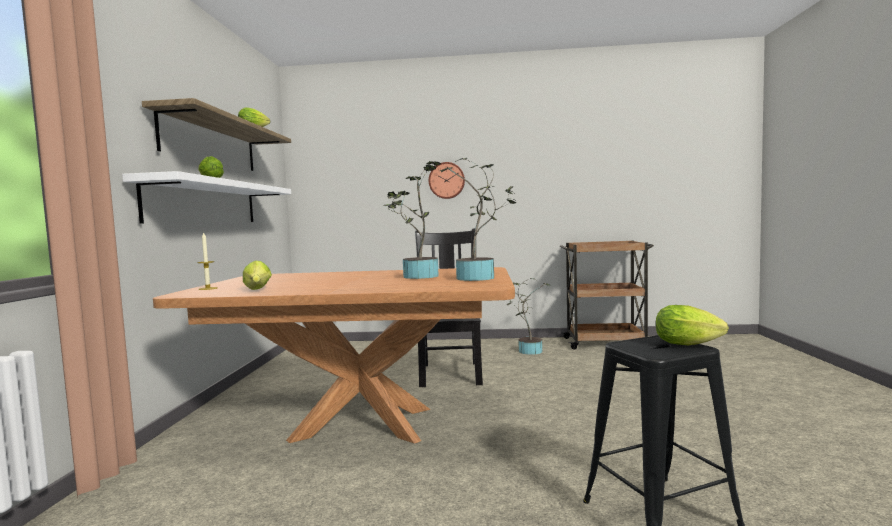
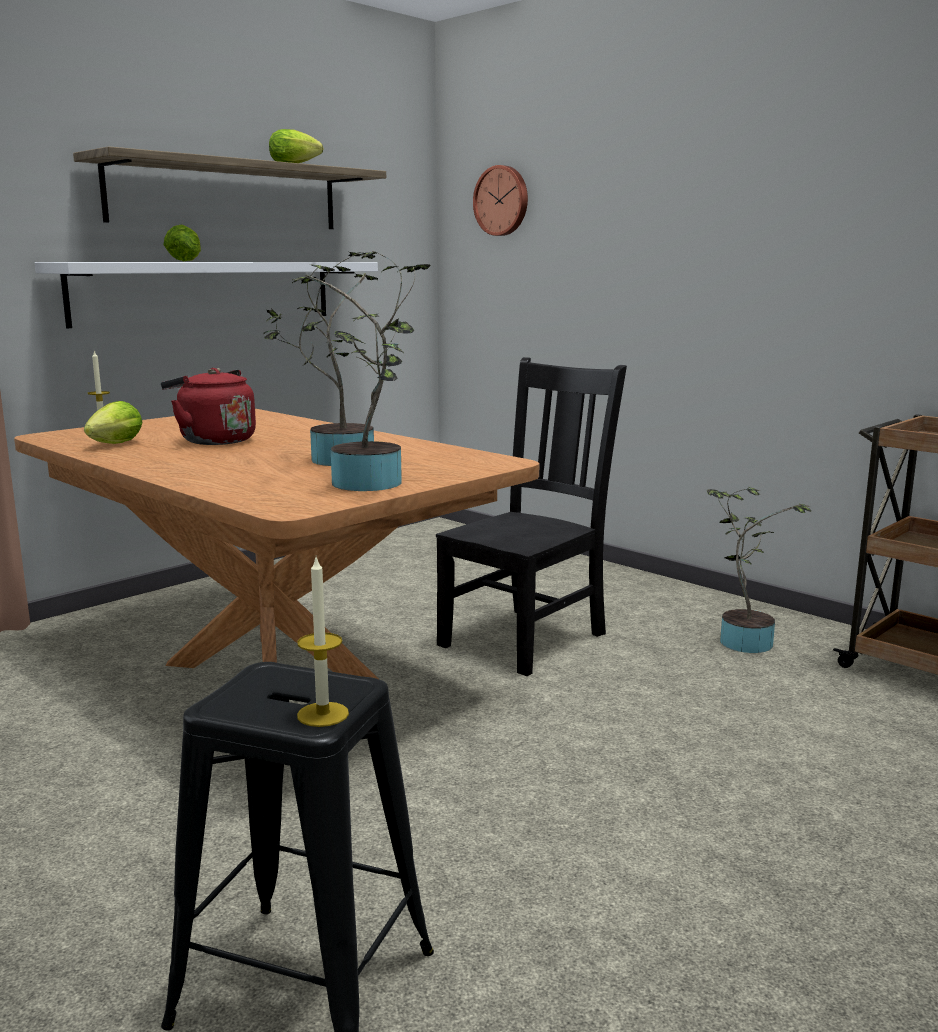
camera: 40 degrees right, 10 degrees up
(312, 281) = (213, 440): none -> red kettle
(446, 180) = (680, 246): wall clock -> wall clock (502, 201)
(690, 345) = (323, 714): lettuce -> candle

